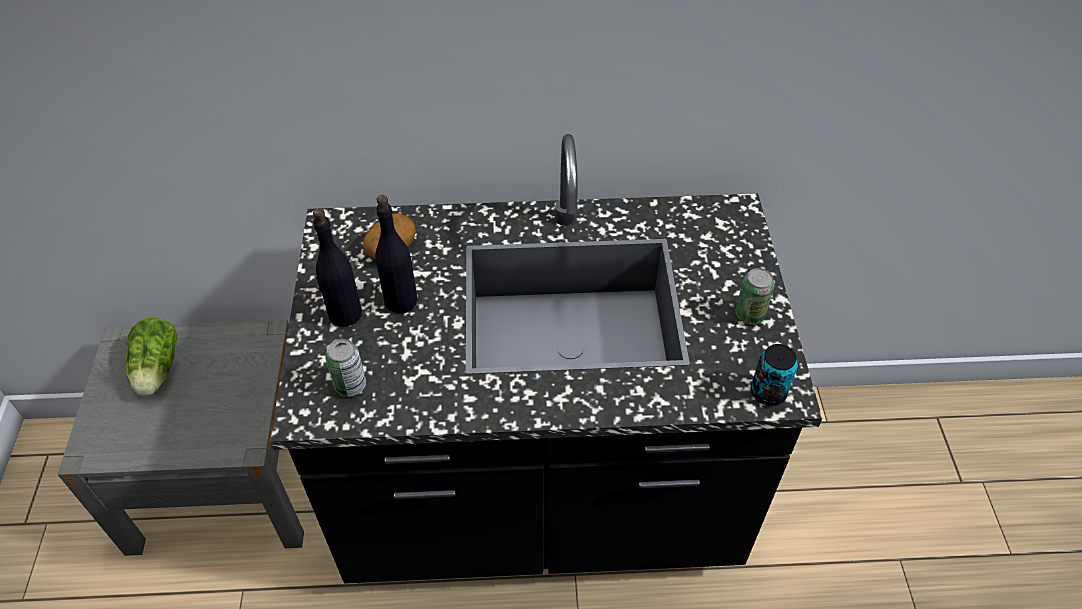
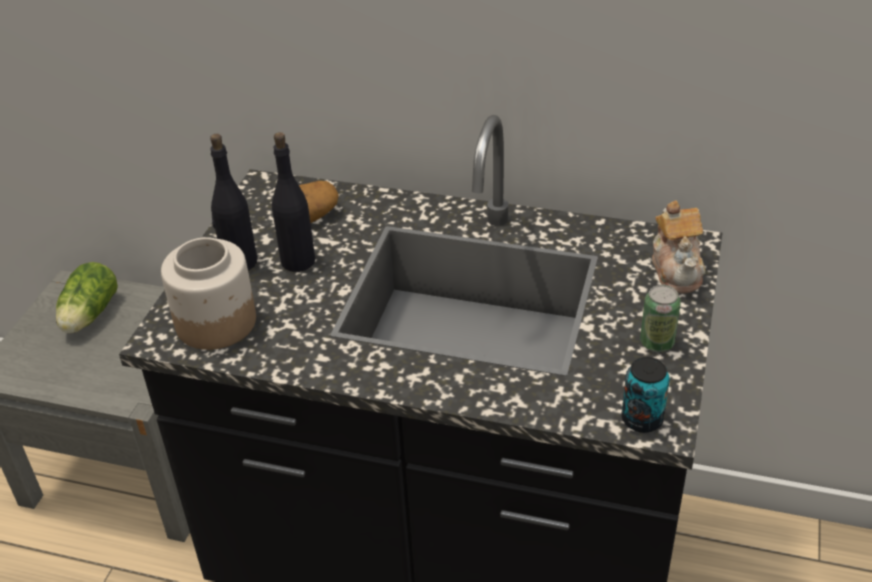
camera: 20 degrees right, 10 degrees down
(350, 385) = (215, 323): can -> jar
(737, 238) = (677, 269): none -> teapot

